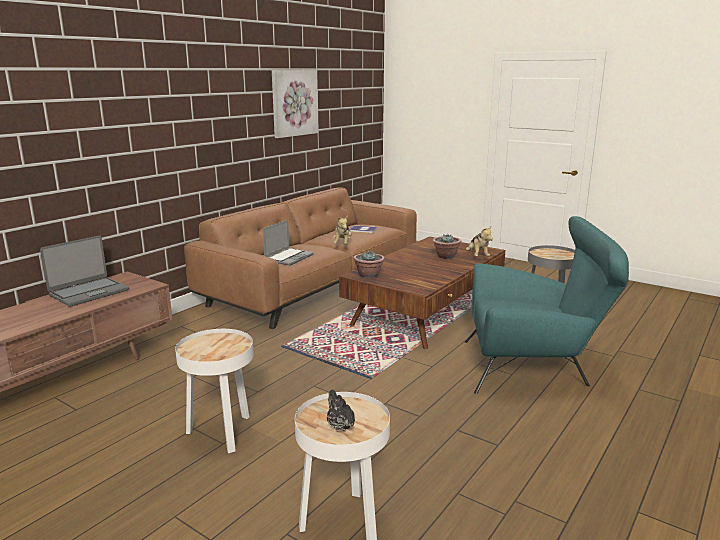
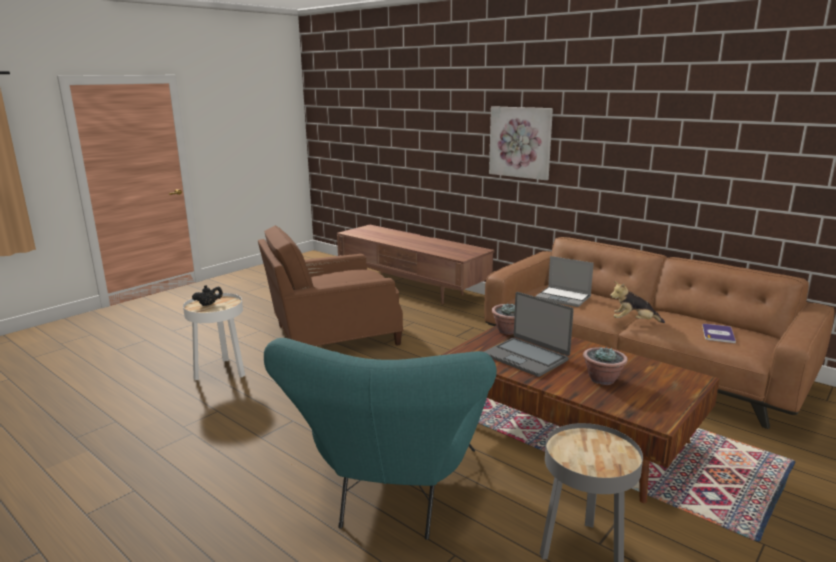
camera: 95 degrees right, 0 degrees up
(88, 292) = (446, 246): laptop -> laptop (526, 357)
(222, 433) = (333, 335): white side table -> brown armchair
(294, 103) = (741, 139): picture -> picture (520, 142)
(477, 256) = (615, 404): plush toy -> none

